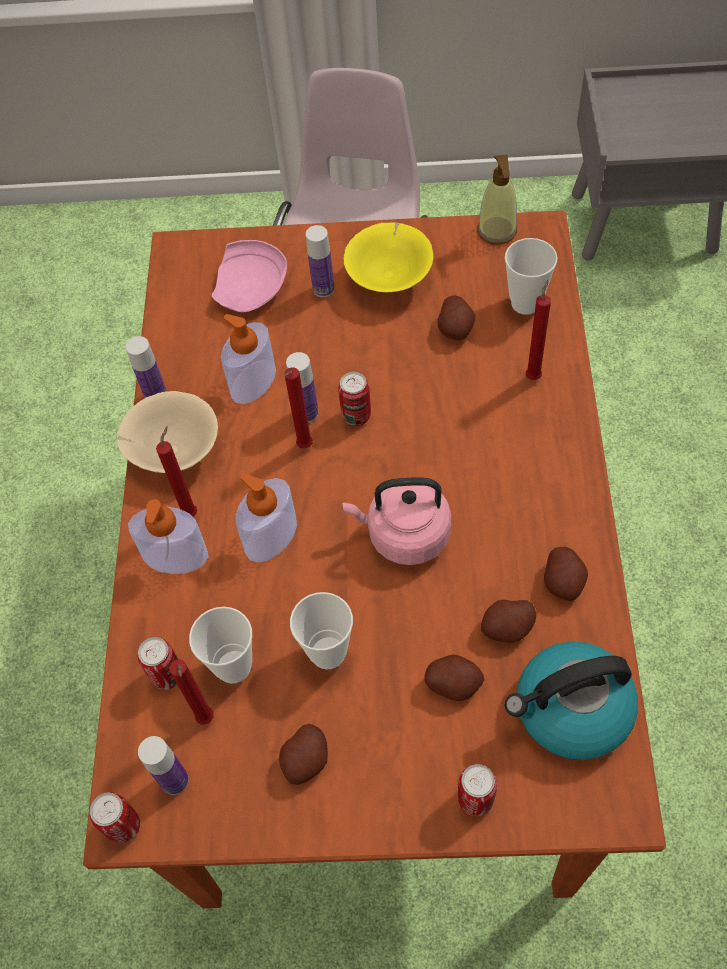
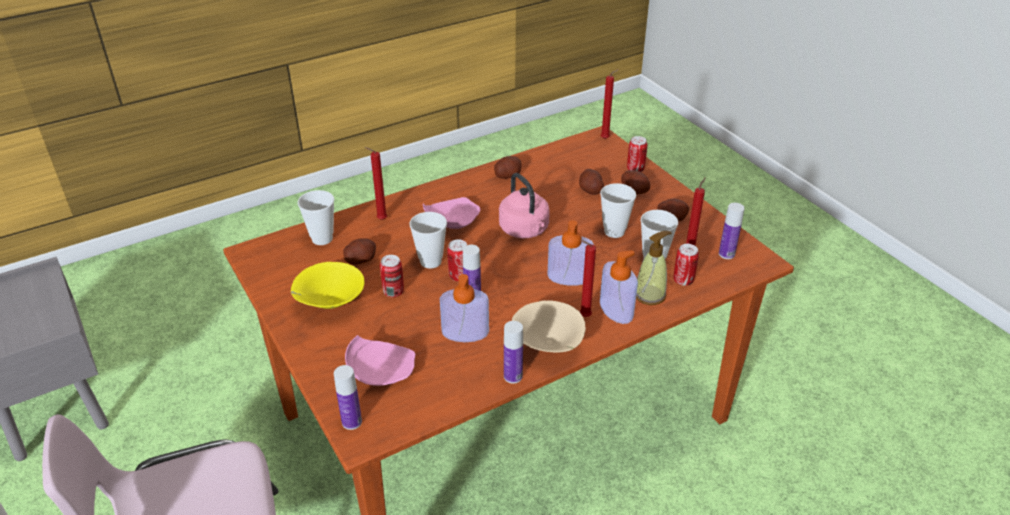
camera: 125 degrees left, 20 degrees down
(123, 826) = (764, 261): can -> can (393, 292)
(303, 447) = (499, 289): red candle -> red candle (606, 139)
(323, 289) = (359, 332): bottle -> bottle (352, 422)
(405, 397) = (430, 261): none -> cup
(480, 454) = (451, 222): none -> pink plate
(497, 231) = (259, 270): soap dispenser -> soap dispenser (650, 295)
(507, 628) = (547, 184): potato -> potato (635, 190)
(571, 710) = (570, 157): kettle -> none

